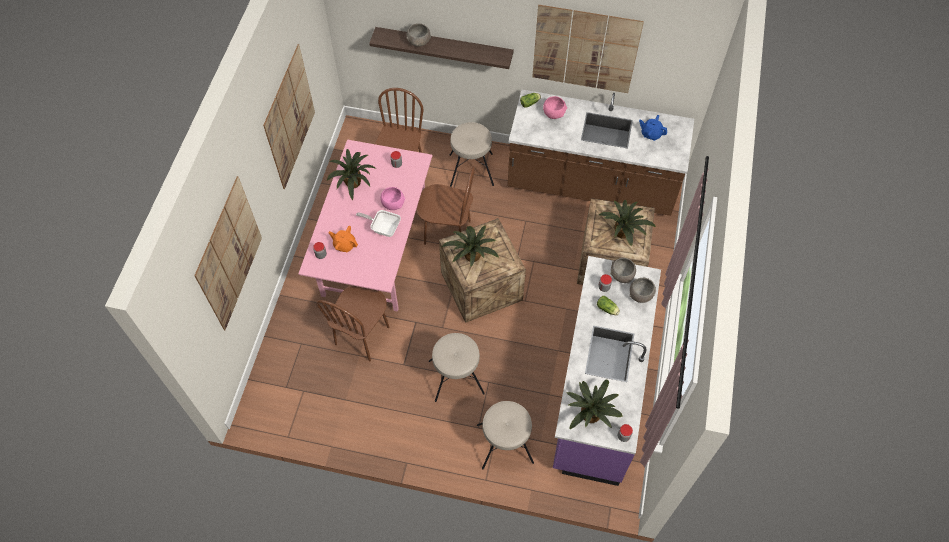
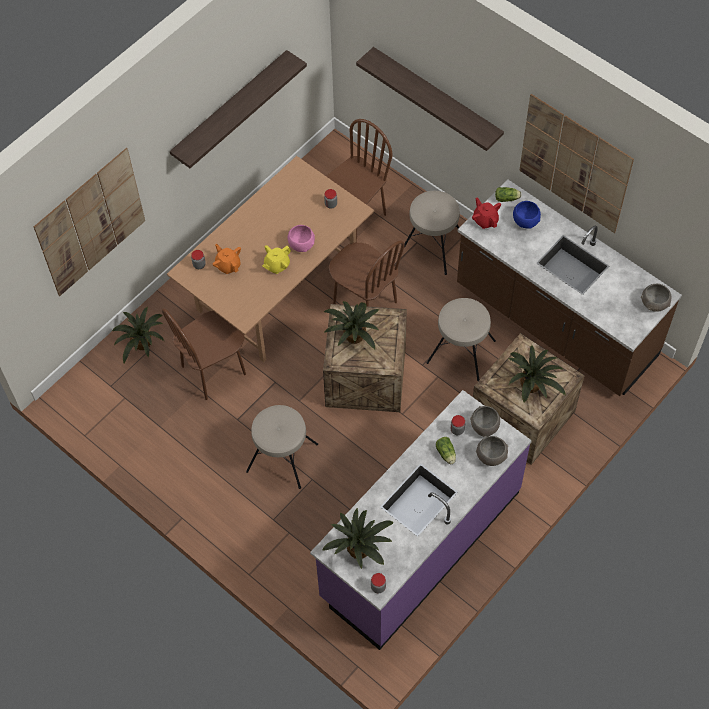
camera: 30 degrees right, 0 degrees up
(289, 118) = (230, 109): picture -> shelf
(353, 183) = (275, 205): potted plant -> potted plant (142, 345)
(375, 252) = (277, 289): pink dining table -> brown dining table
(383, 228) = (277, 265): frying pan -> yellow teapot
(419, 42) = (408, 82): grey bowl -> grey bowl (654, 304)
(505, 444) = (290, 549): beige stool -> beige stool (461, 352)
(524, 125) = (485, 220): none -> red teapot
(553, 113) = (525, 221): pink bowl -> blue bowl
(651, 134) = (620, 290): blue teapot -> none

